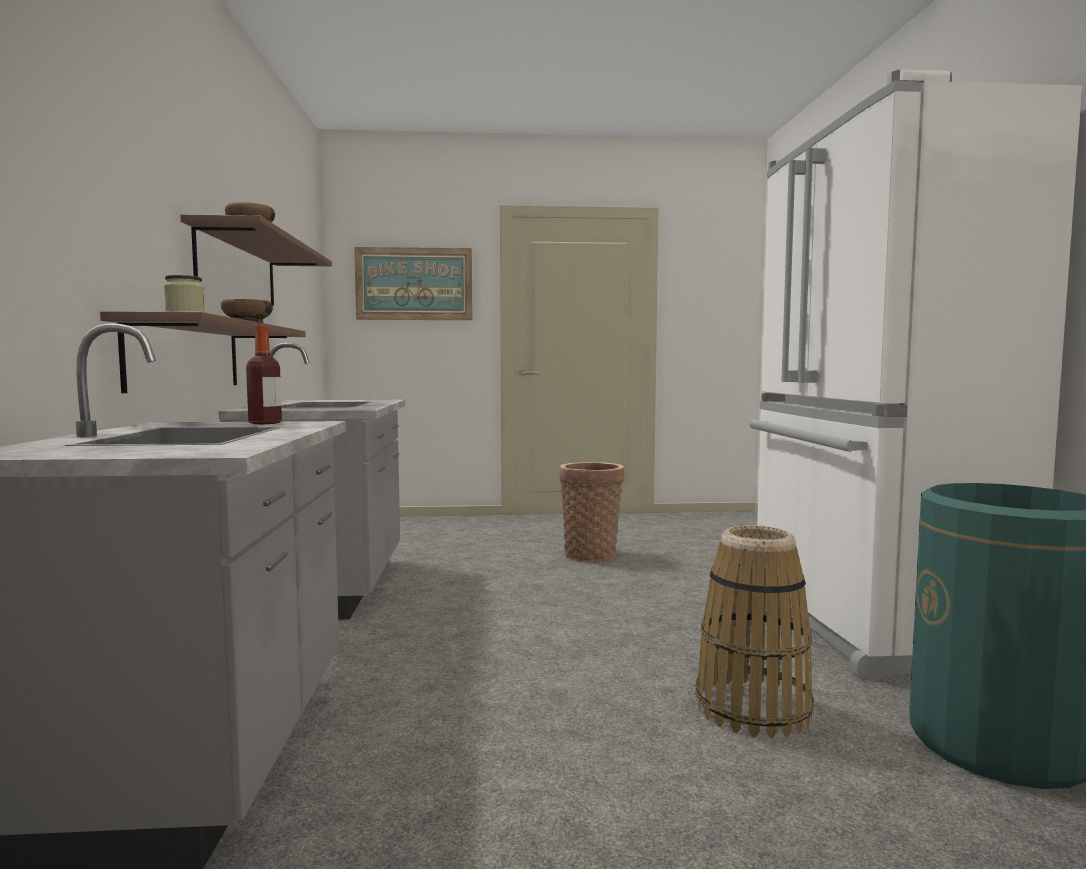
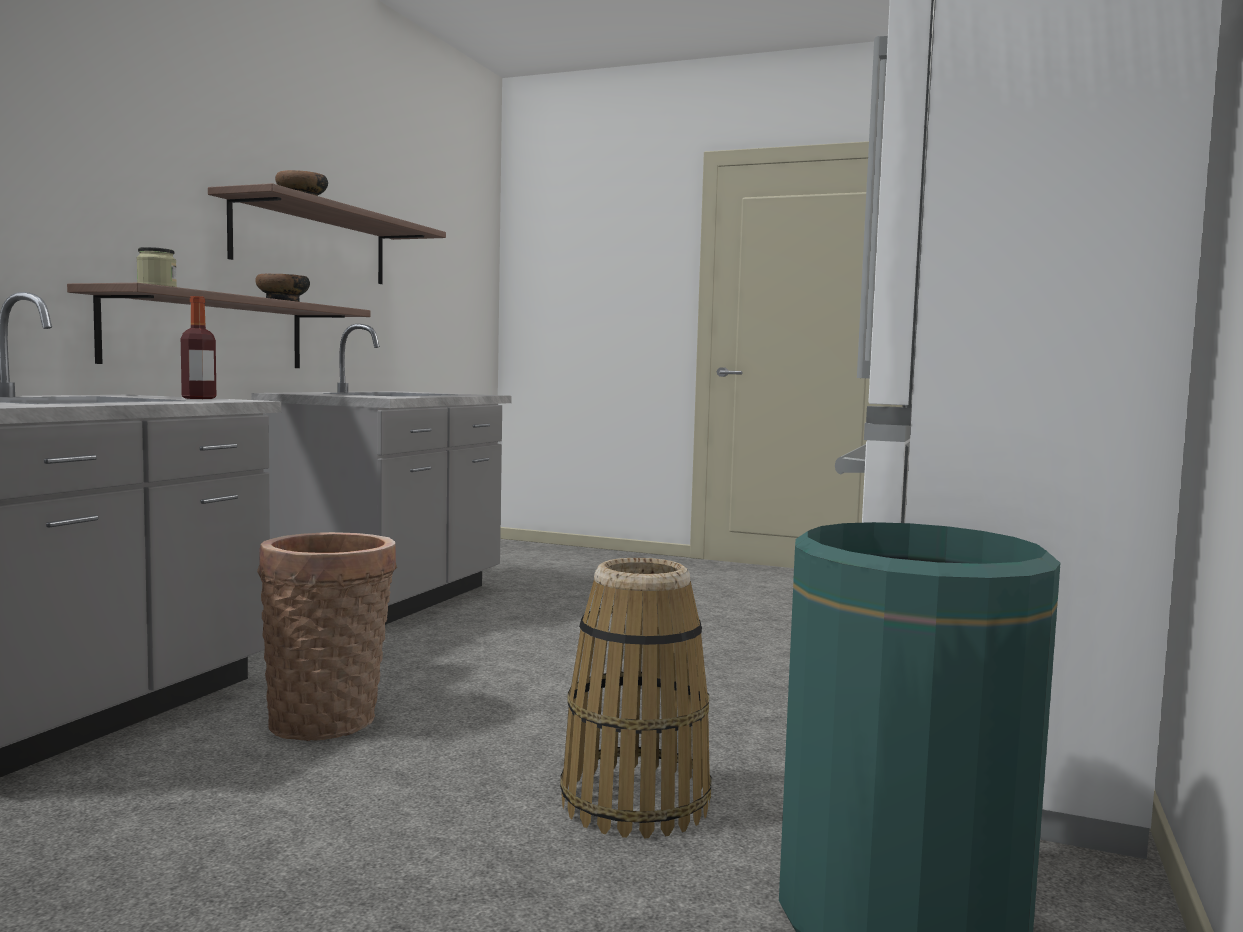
camera: 25 degrees right, 0 degrees up
(414, 284) = (597, 258): picture -> none
(591, 554) = (726, 613): basket -> basket (329, 719)

